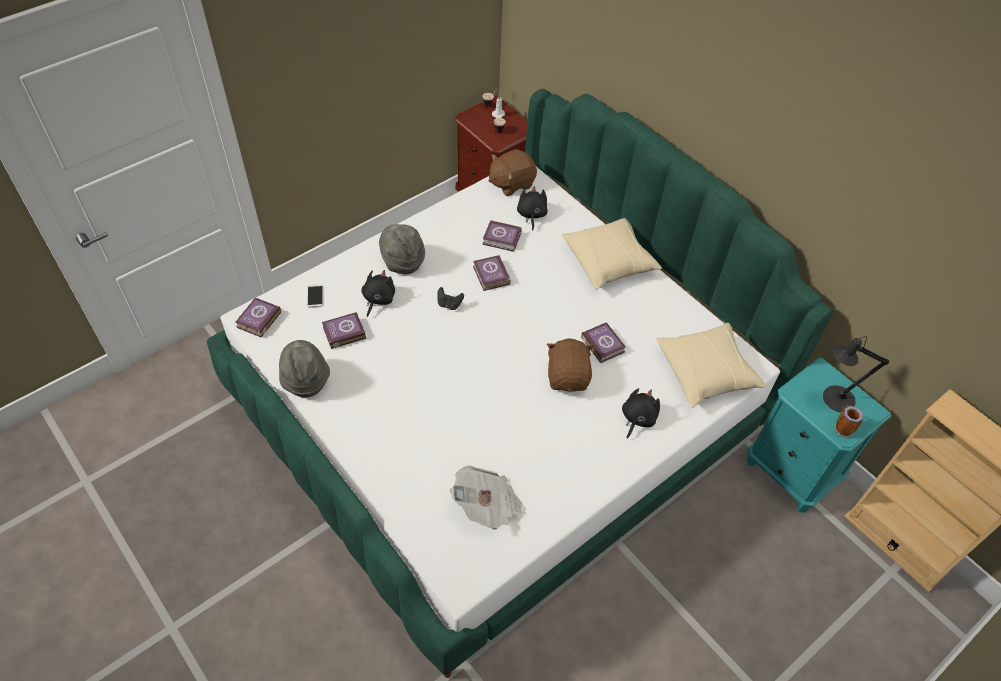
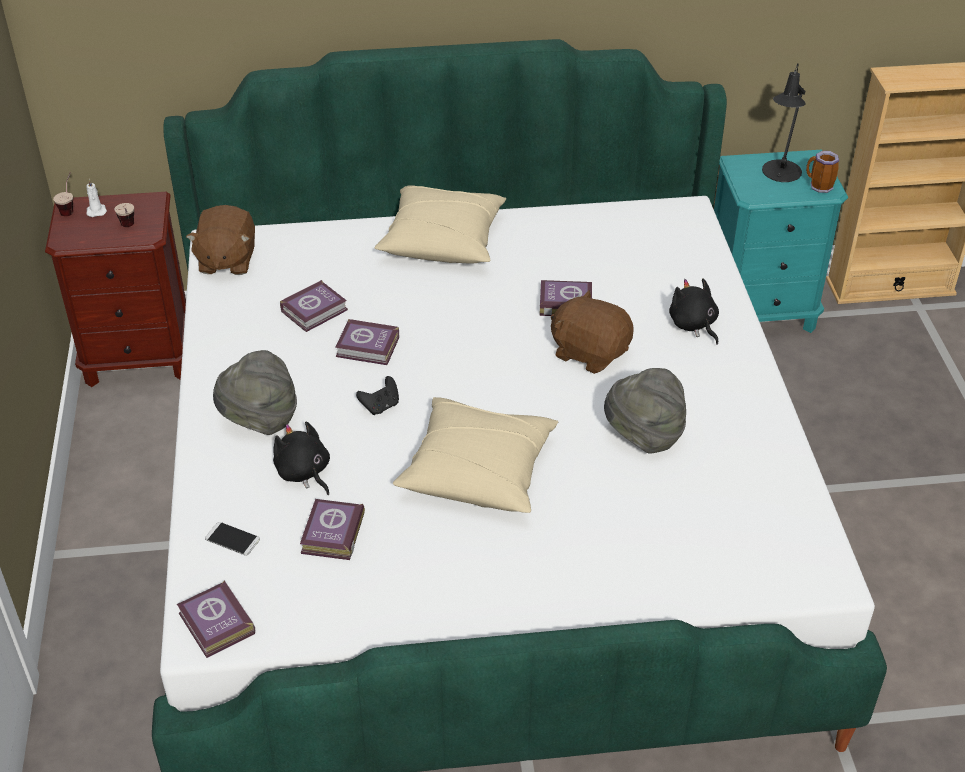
camera: 55 degrees left, 10 degrees down
(305, 381) = (385, 611): grey hat -> grey hat (643, 436)
(488, 506) = (731, 506): newspaper -> none
(531, 215) = (301, 268): black plush toy -> none
(706, 372) = (670, 245): beige pillow -> beige pillow (478, 470)

